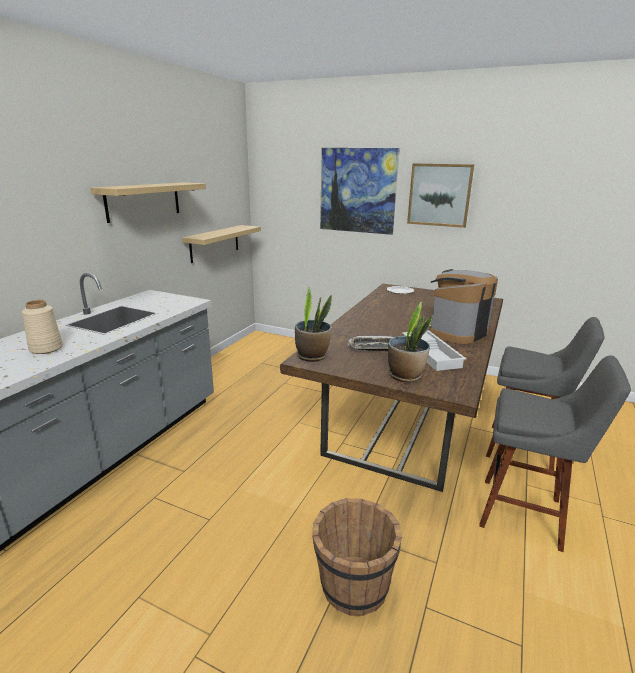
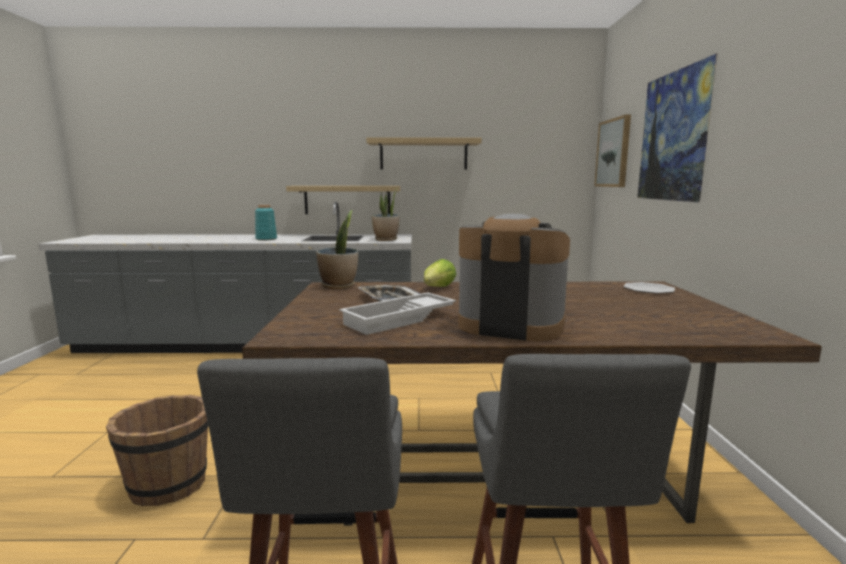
camera: 65 degrees right, 10 degrees down
(45, 349) = (266, 239): beige vase -> turquoise vase
(215, 243) = (519, 208): shelf -> shelf (347, 200)
(353, 329) = (438, 288): none -> lettuce
(405, 376) = (315, 315): potted plant -> potted plant (386, 240)
(439, 195) = (760, 121): picture -> picture (613, 153)

